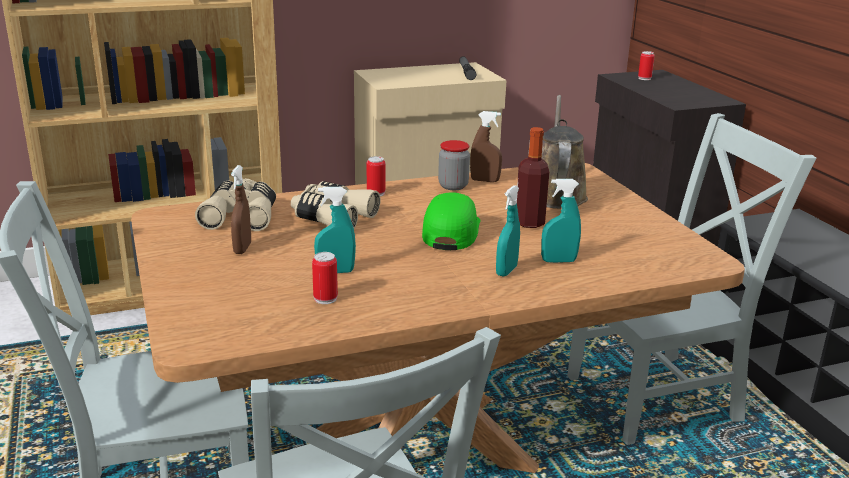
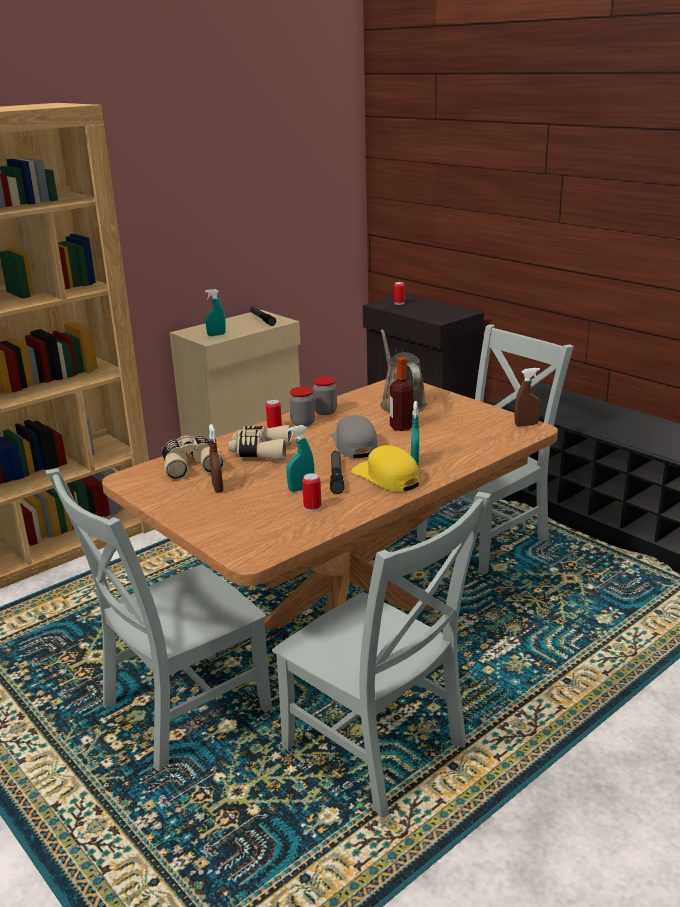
camera: 20 degrees left, 0 degrees up
(391, 266) = (336, 476): none -> flashlight
(414, 194) = (303, 423): none -> jar
(451, 231) = (354, 444): green cap -> grey cap
(453, 281) = (386, 477): none -> yellow cap
(485, 180) = (344, 403): brown spray bottle -> brown spray bottle (526, 424)
(558, 261) = (442, 448): turquoise spray bottle -> turquoise spray bottle (216, 335)

